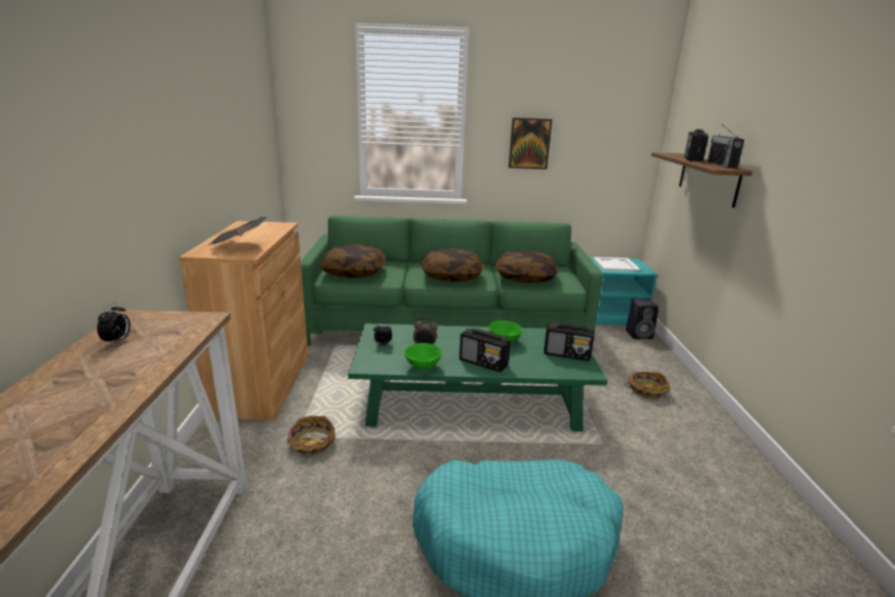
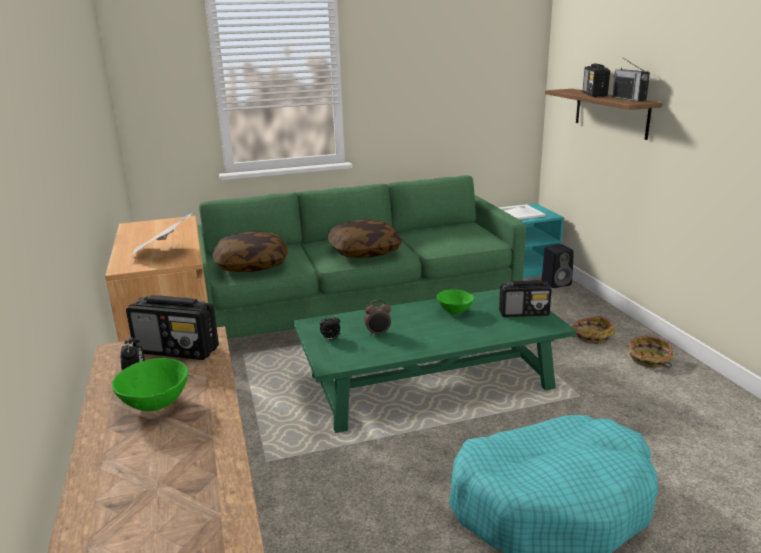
camera: 15 degrees left, 0 degrees up
(311, 444) = (288, 464): basket -> basket (649, 360)
(422, 366) = (390, 353): green bowl -> green bowl (154, 405)
(483, 363) = (449, 337): radio -> radio (177, 350)
(525, 277) = (442, 241): pillow -> none
(529, 143) = (413, 92): picture -> none

